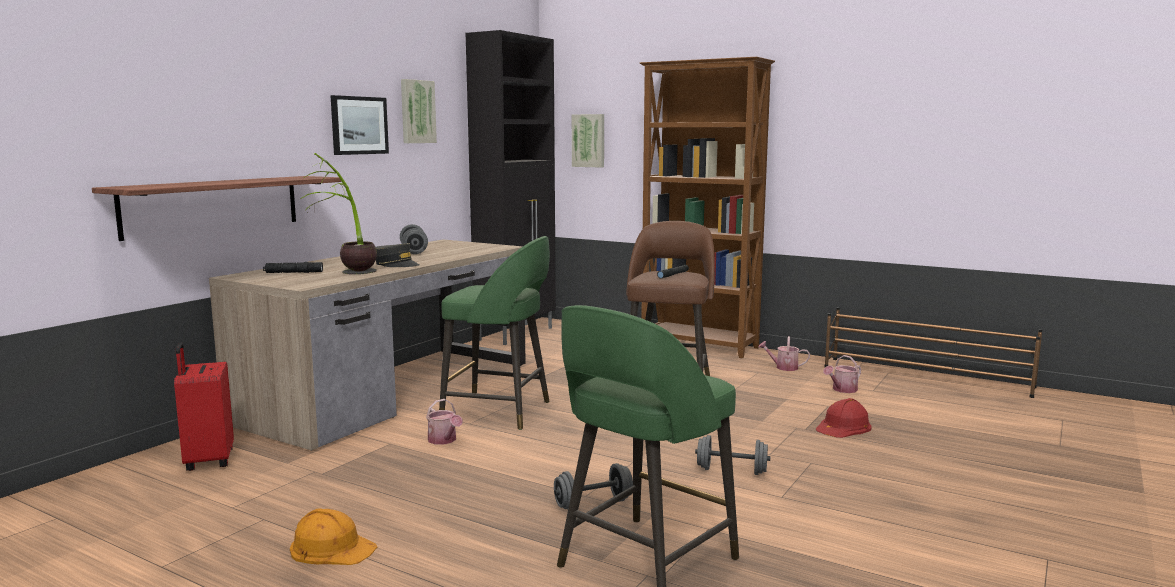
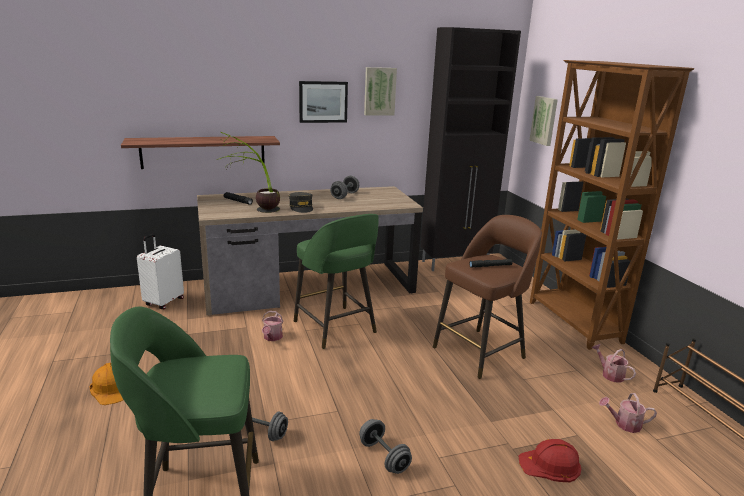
camera: 40 degrees right, 10 degrees up
(208, 461) = (163, 302): red suitcase -> white suitcase

